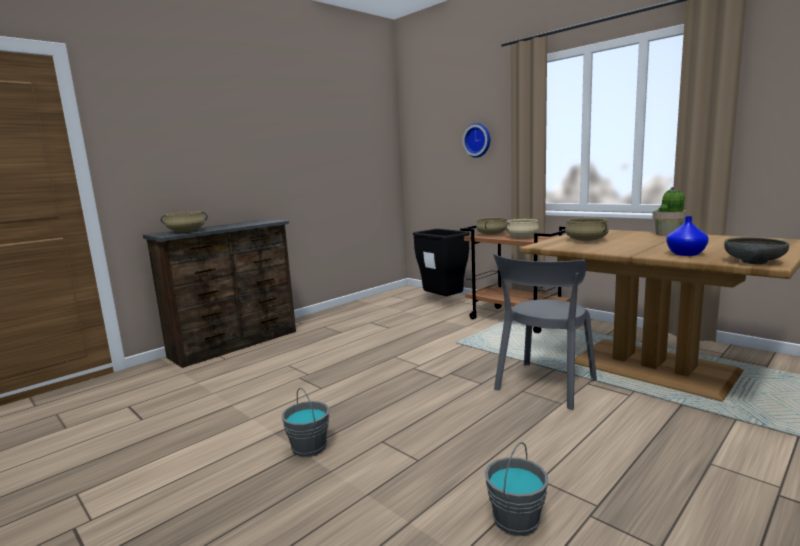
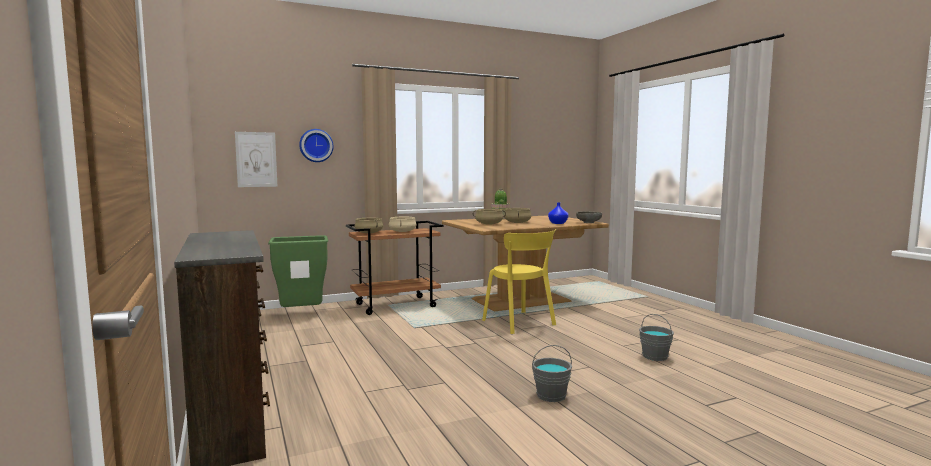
camera: 70 degrees left, 5 degrees down
(186, 231) = (228, 249): beige cooking pot -> beige cooking pot (517, 222)
(435, 157) = (256, 159): none -> picture
(443, 302) = (302, 314): black trash can -> green trash can
(544, 386) = (520, 323): grey chair -> yellow chair

